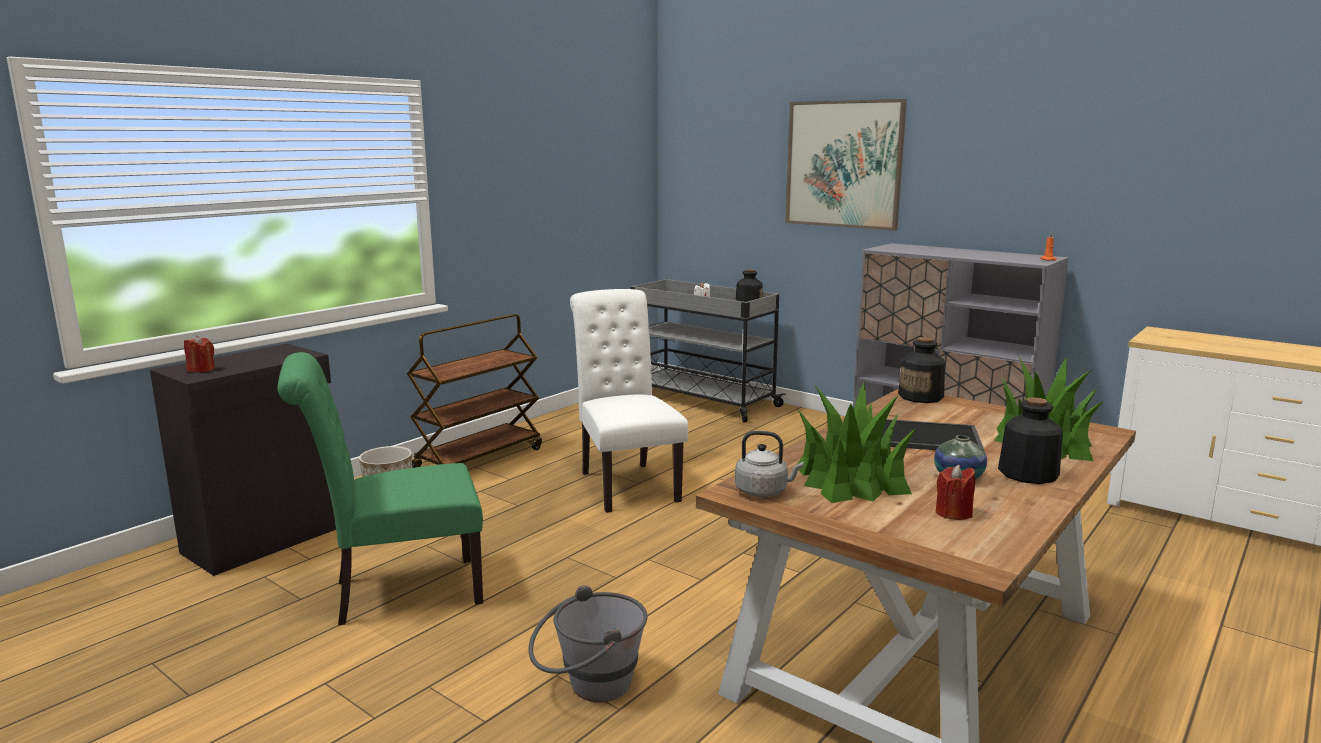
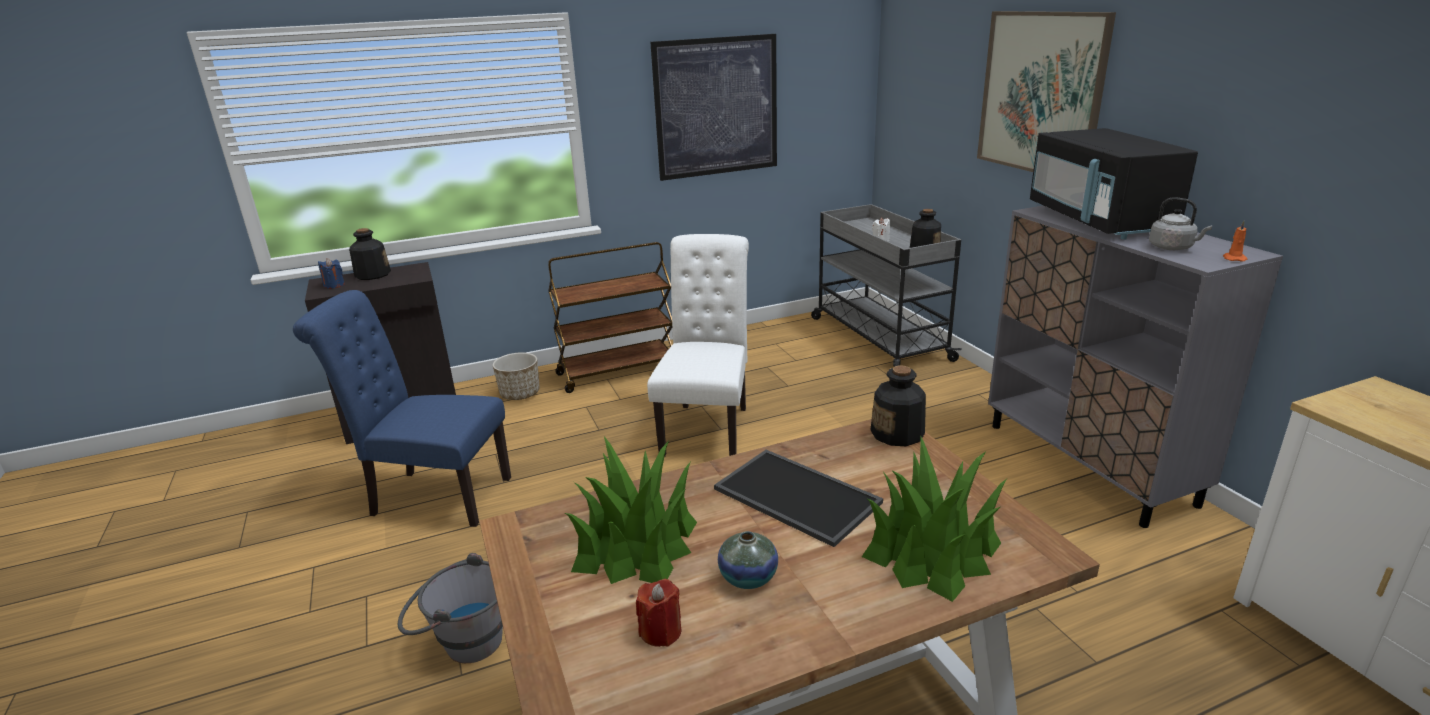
camera: 30 degrees right, 10 degrees up
(201, 369) = (334, 285): red candle -> blue candle
(397, 592) = (433, 496): green chair -> blue chair
(542, 184) = (716, 107): none -> picture
(764, 492) = (536, 535): grey kettle -> grey kettle (1173, 248)
(931, 250) = (1098, 221): none -> black microwave
(1027, 474) = (835, 597): bottle -> bottle (372, 274)

